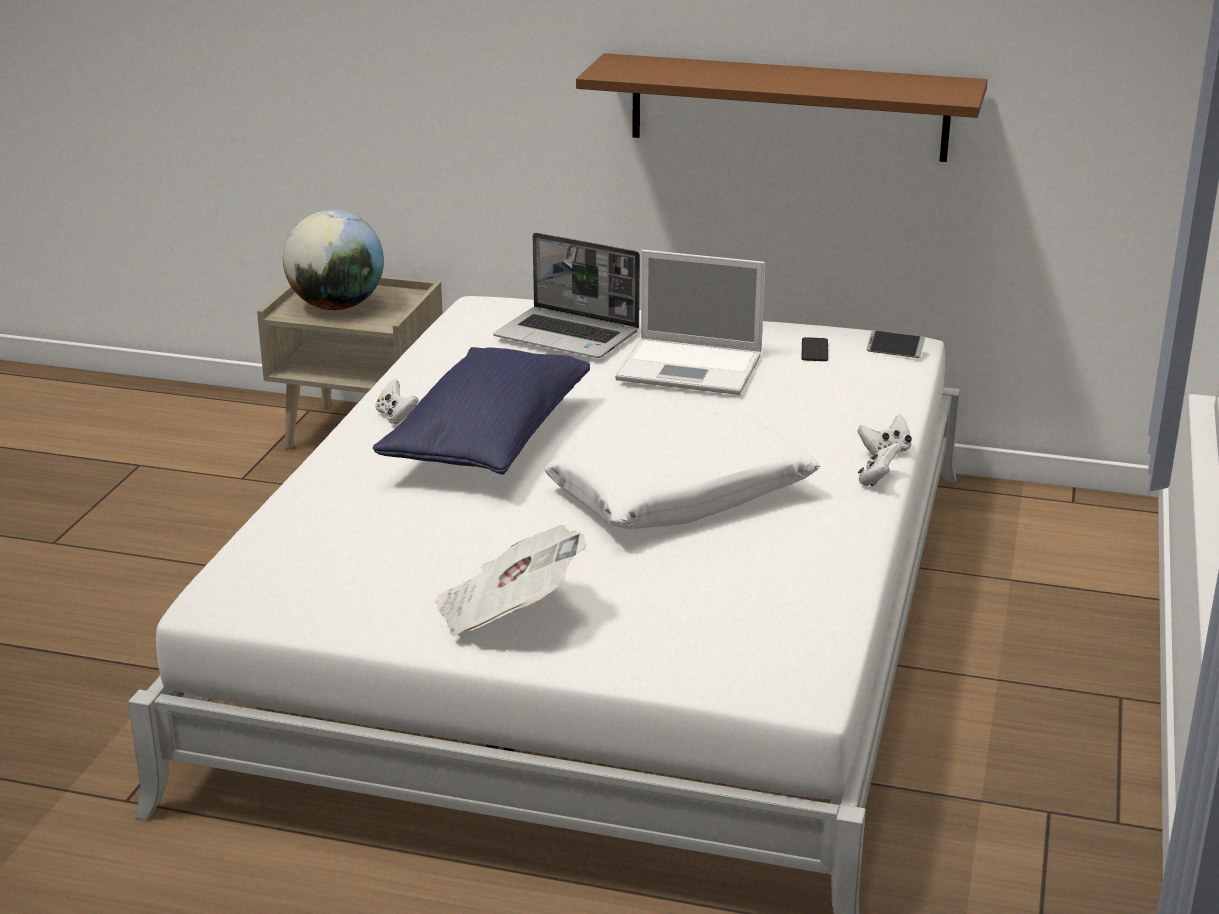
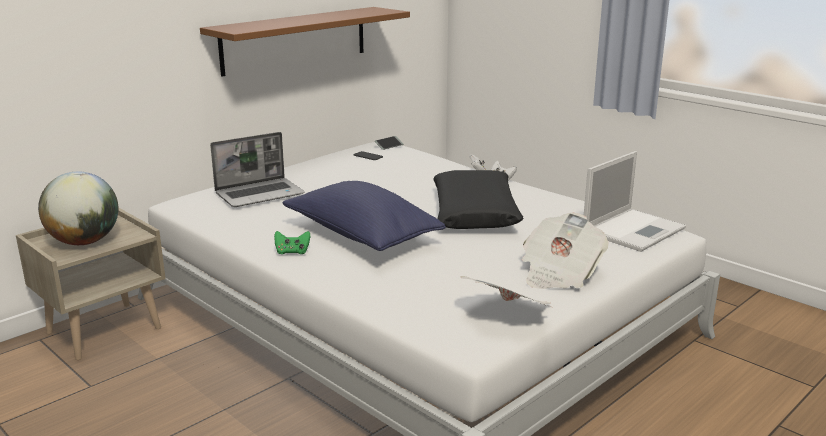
camera: 60 degrees left, 5 degrees down
(329, 606) = (510, 315): none -> newspaper
(396, 416) = (292, 252): white game controller -> green game controller
(682, 495) = (475, 213): white pillow -> black pillow
(692, 368) = (349, 179): laptop -> laptop (634, 229)

